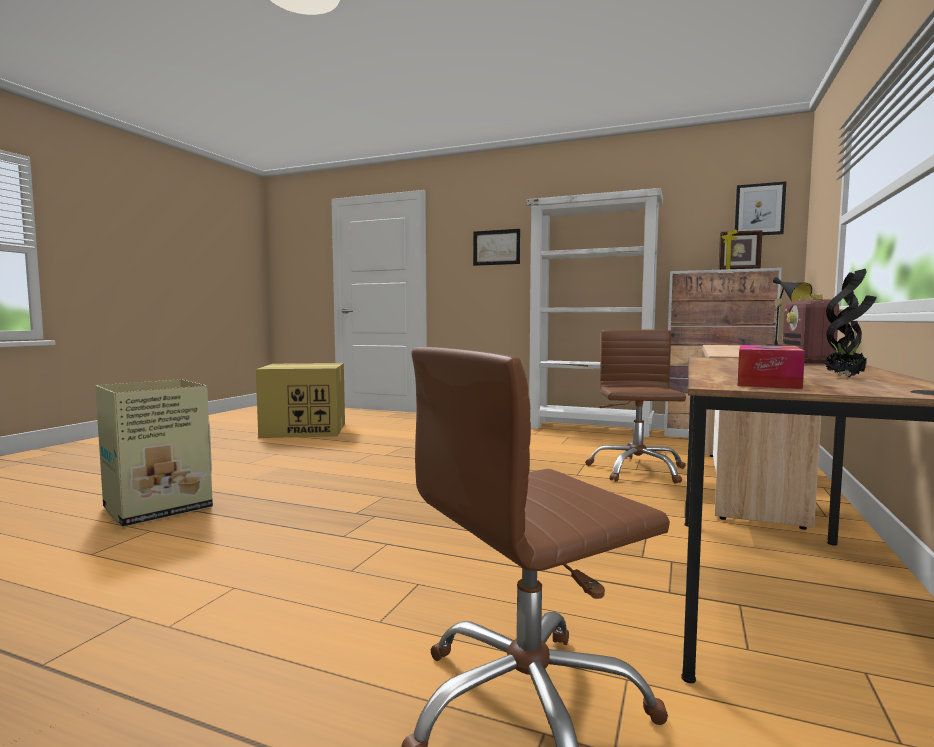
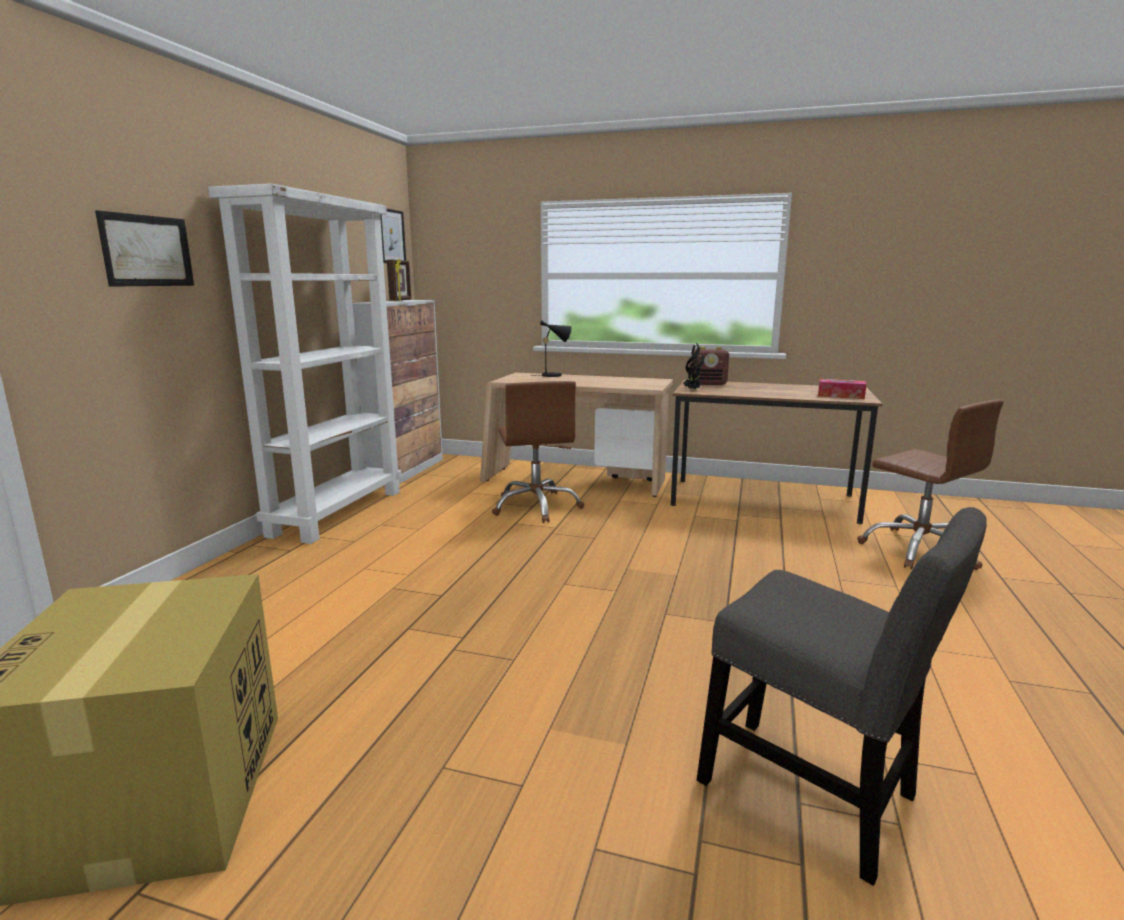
camera: 95 degrees left, 10 degrees up
(155, 508) = (816, 796): cardboard box -> grey chair
(636, 470) = (536, 506): brown office chair -> brown office chair turned 105 degrees counterclockwise
(846, 377) = (802, 388): potted plant -> potted plant (693, 390)

